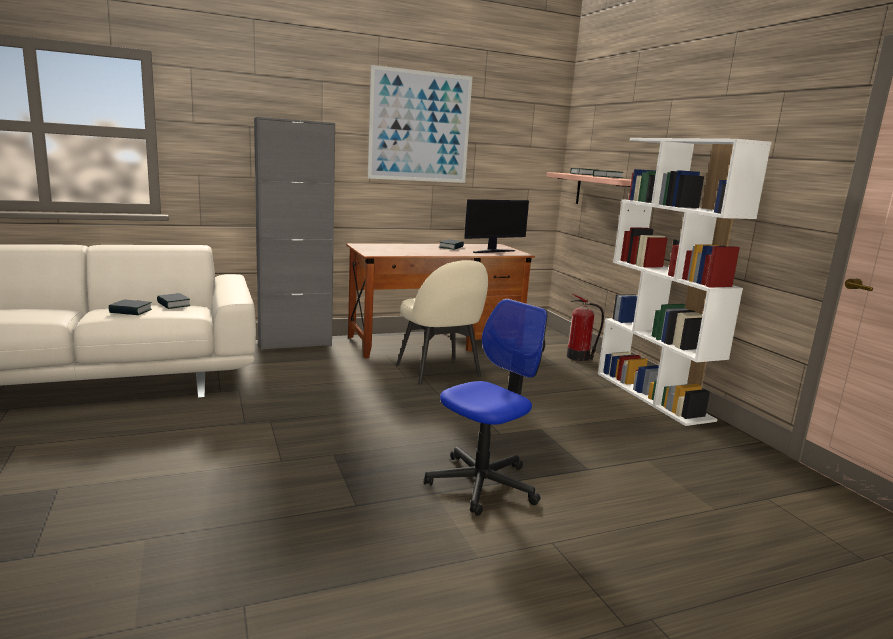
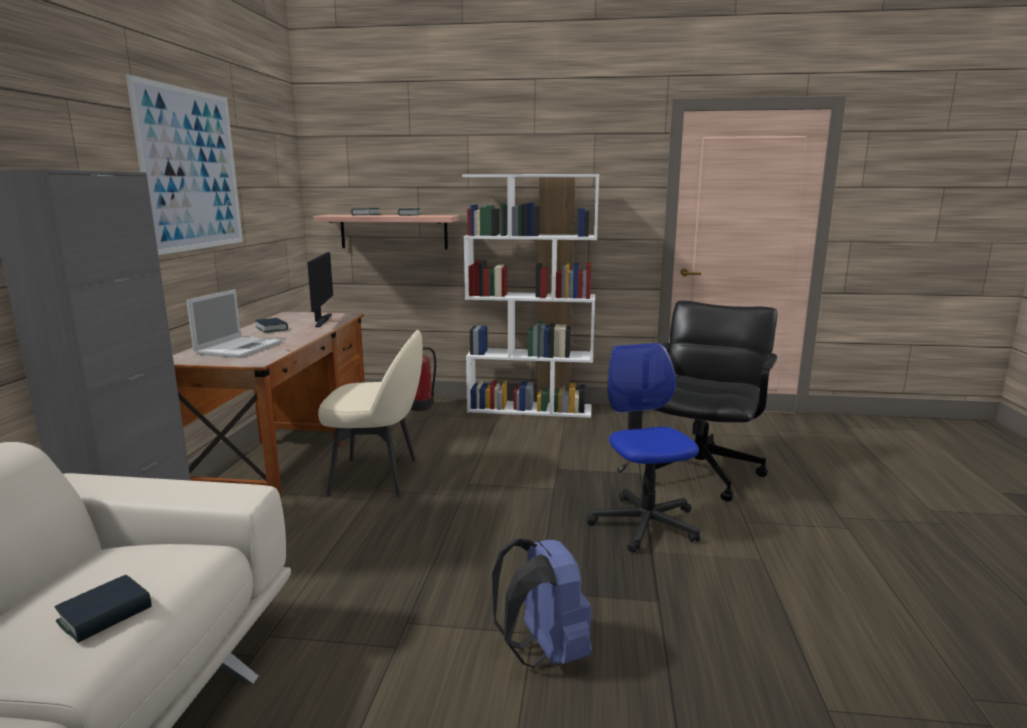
camera: 60 degrees left, 0 degrees up
(173, 304) = (116, 565): book -> none
(262, 468) = (544, 652): none -> blue backpack
(398, 248) = (240, 347): none -> laptop
(641, 503) = (700, 472): none -> black office chair

